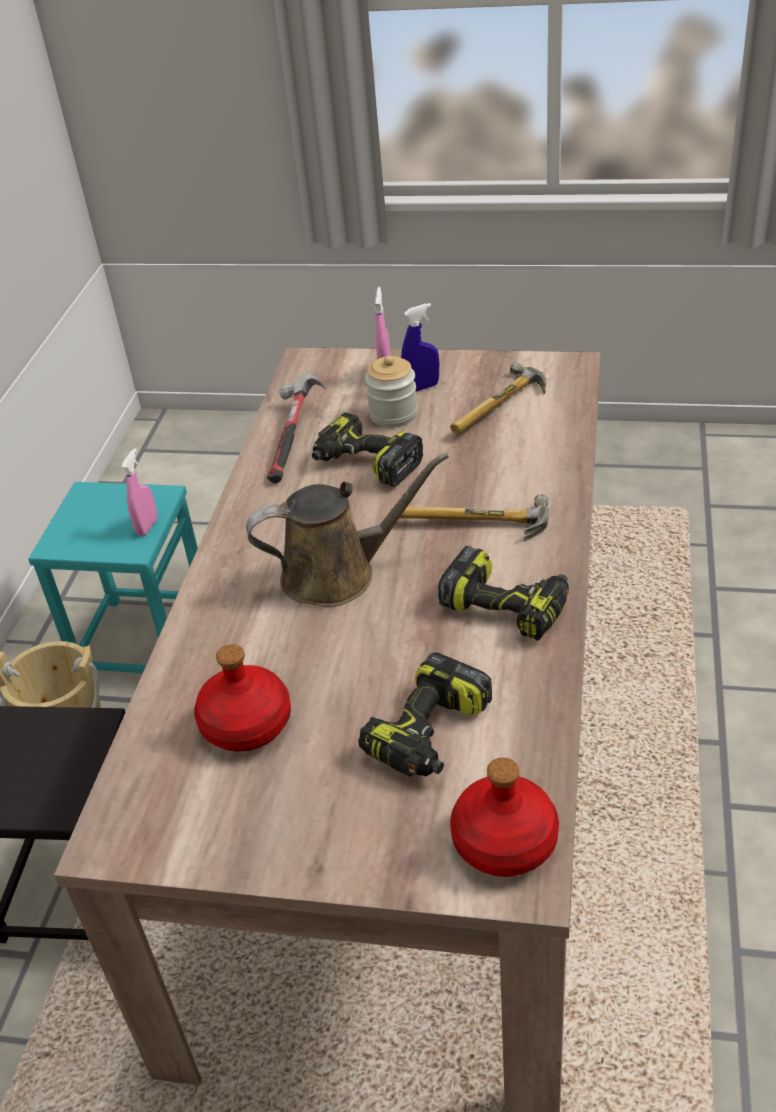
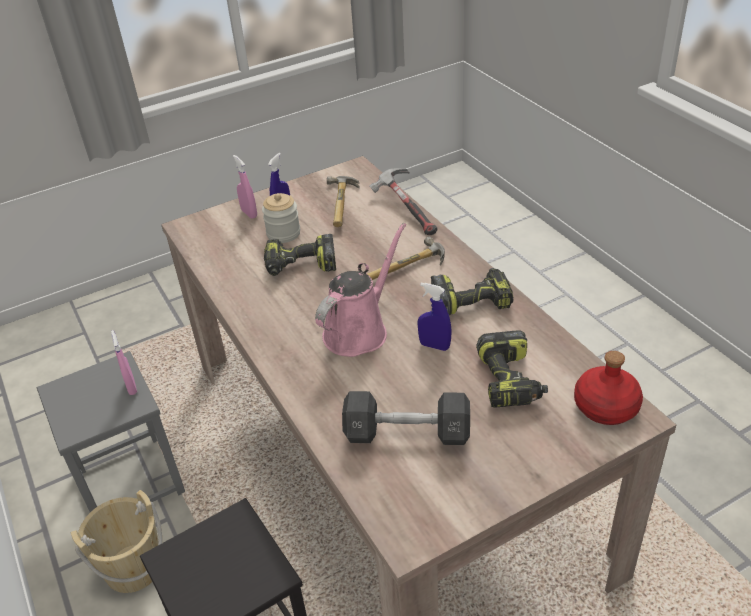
camera: 40 degrees left, 0 degrees up
(143, 639) = (129, 481): turquoise stool -> grey stool
(245, 724) = (407, 433): red bottle -> black dumbbell
(294, 438) = (236, 272): hammer -> hammer (406, 210)
(338, 574) = (359, 330): brown watering can -> pink watering can
(395, 639) = (434, 346): none -> blue spray bottle

